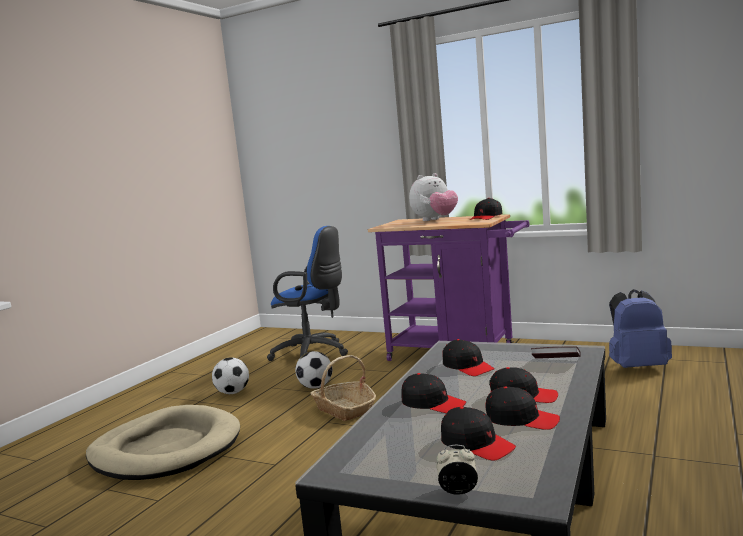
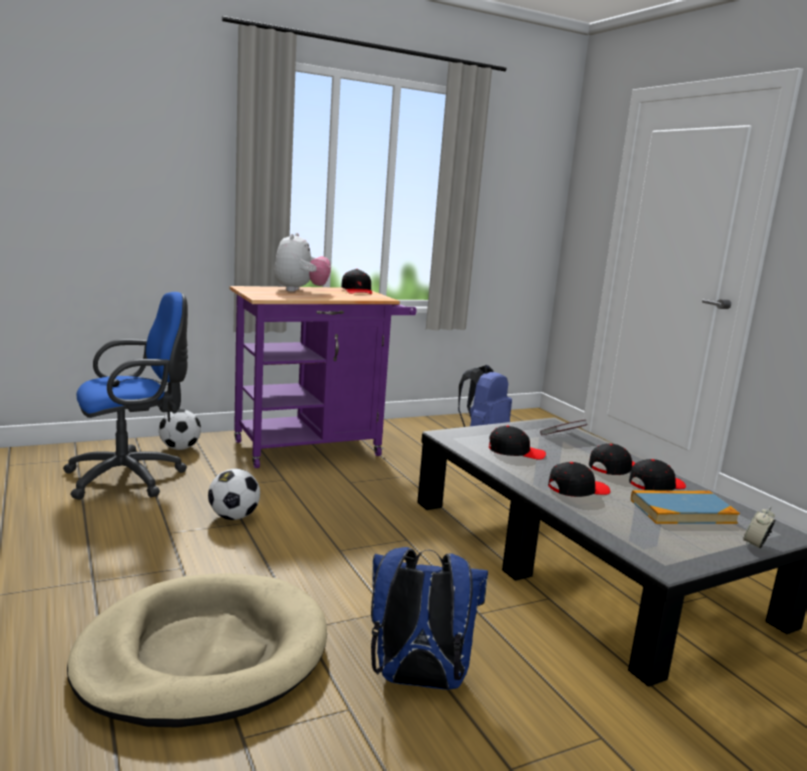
camera: 55 degrees left, 5 degrees up
(208, 504) = (417, 681): none -> blue backpack
(233, 393) = (124, 554): football -> football (180, 448)
(345, 409) = (328, 532): basket -> none
(476, 444) = (682, 511): black cap -> book

